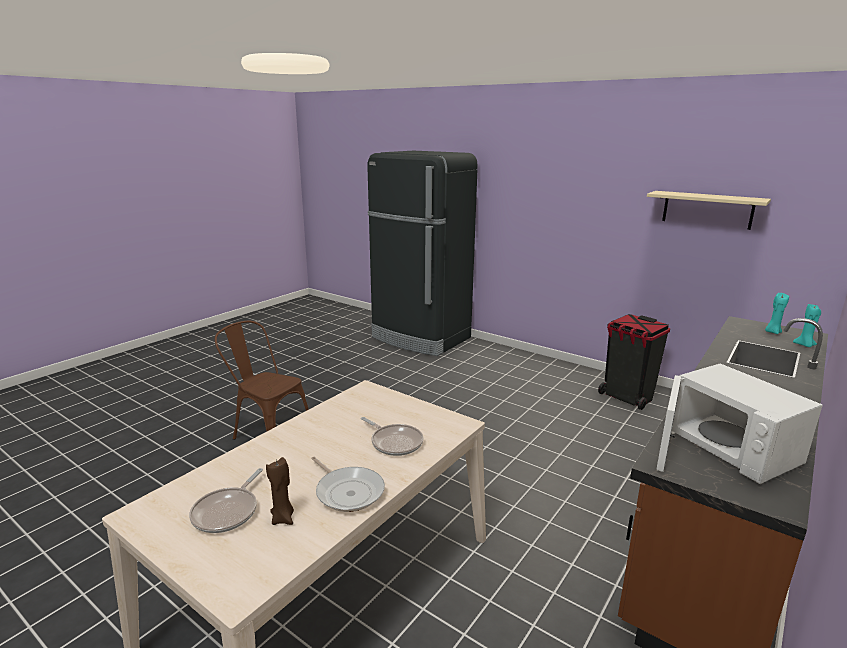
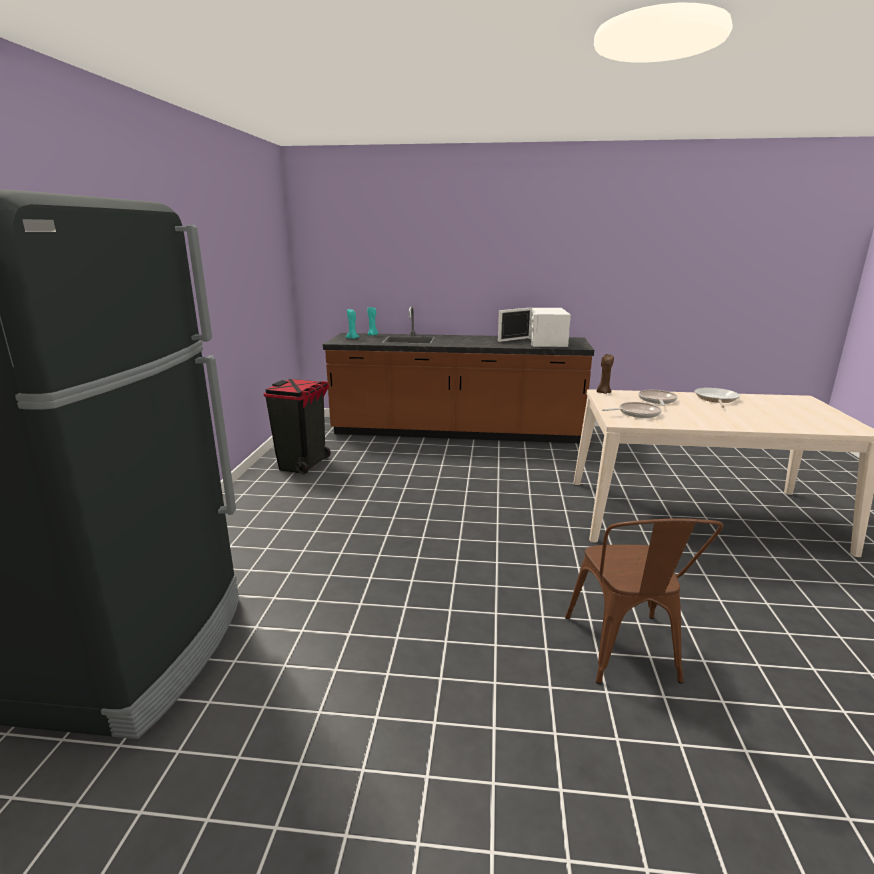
camera: 120 degrees left, 0 degrees up
(228, 512) = (796, 414): frying pan -> frying pan (636, 413)
(283, 518) = (763, 404): brown candle -> brown candle (603, 392)
(707, 209) = (248, 264): beige shelf -> none
(726, 447) = (544, 342): white microwave -> white microwave turned 150 degrees clockwise

